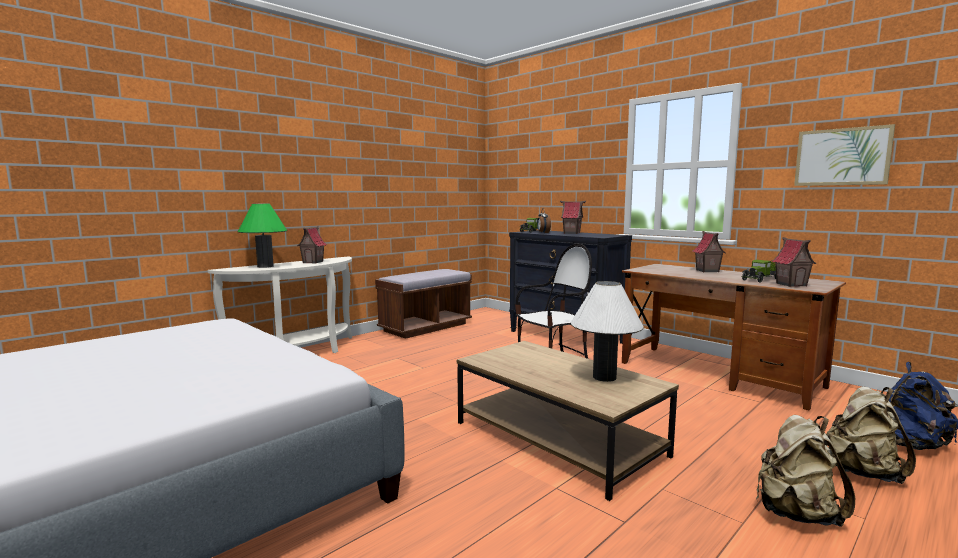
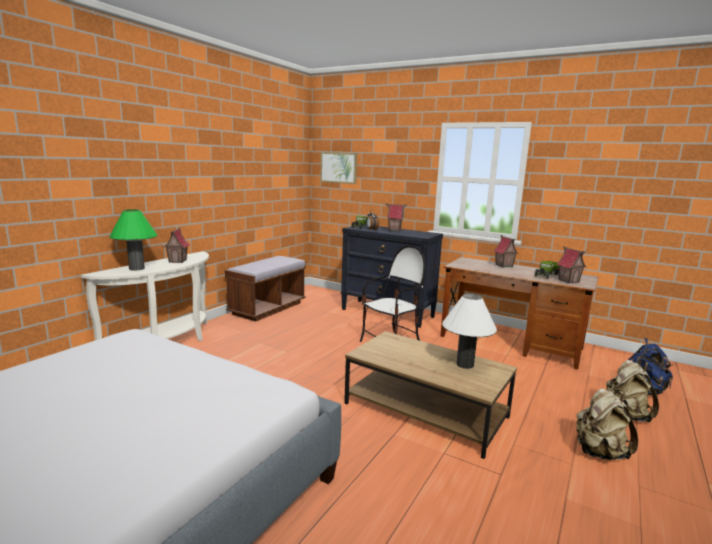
camera: 15 degrees left, 5 degrees up
(842, 157) = (599, 186): picture -> picture (338, 167)

